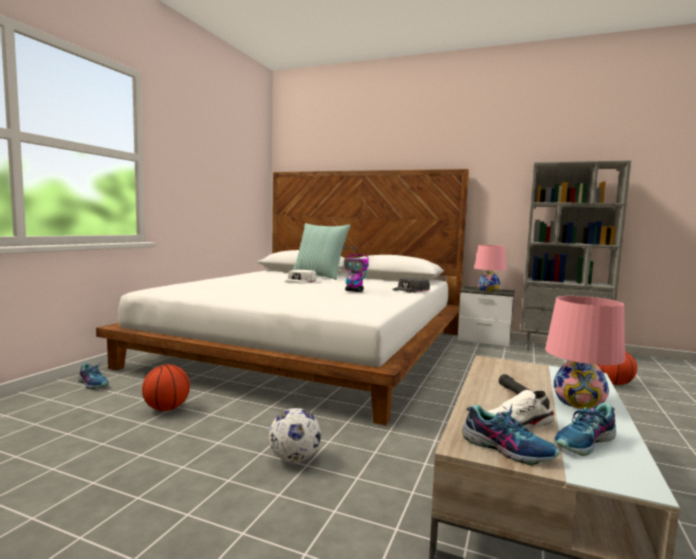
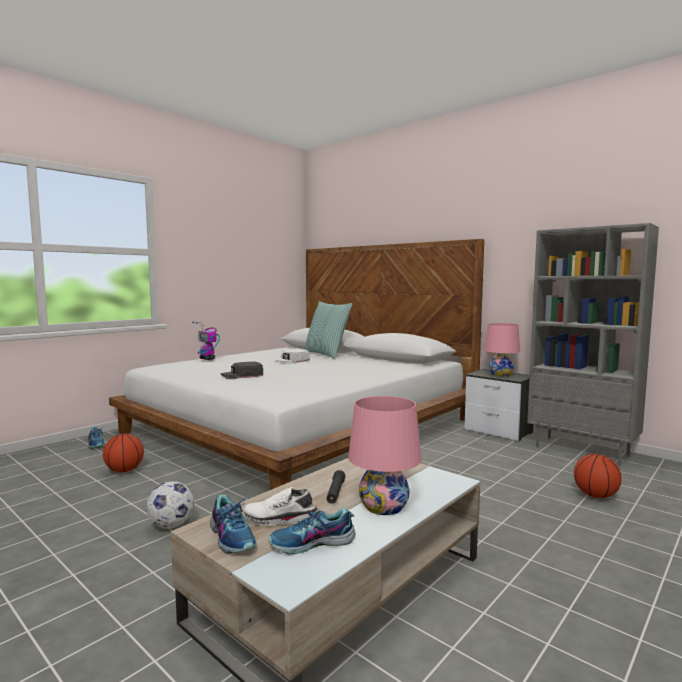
camera: 20 degrees right, 0 degrees up
(354, 291) = (321, 373): toy robot -> toy robot (207, 359)
(411, 290) = (386, 373): black cap -> black cap (242, 375)

